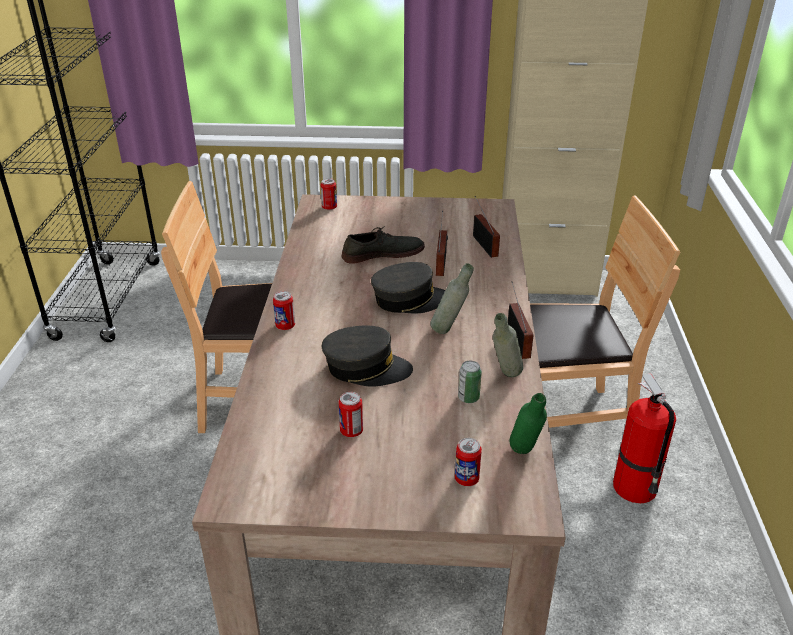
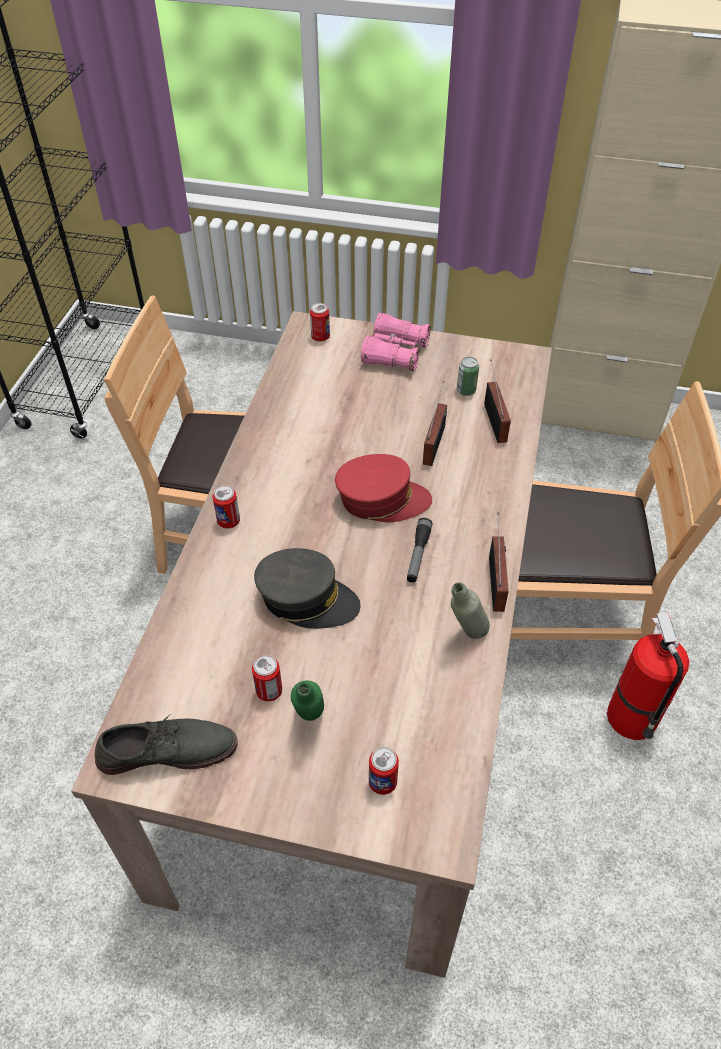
camera: 10 degrees right, 15 degrees up
(383, 253) = (367, 420): grey shoe -> grey shoe (167, 750)
(392, 212) = (395, 353): none -> pink binoculars
(409, 300) = (382, 499): grey cap -> red cap
(449, 331) = (418, 555): grey bottle -> flashlight
(468, 398) = (415, 662): can -> can (466, 390)
(524, 456) = (458, 759): green bottle -> green bottle (310, 723)

